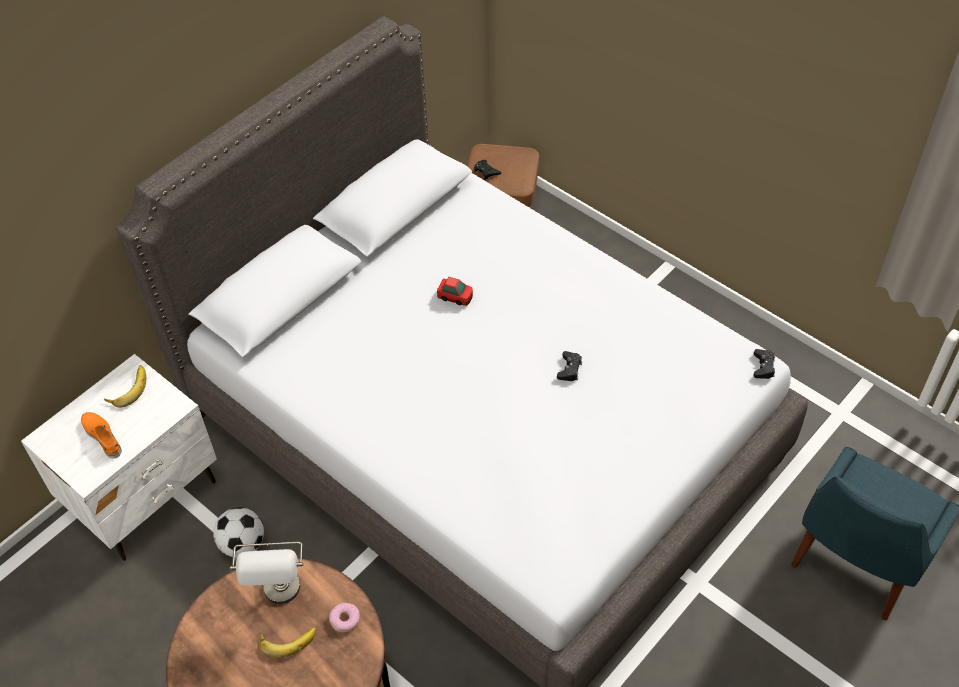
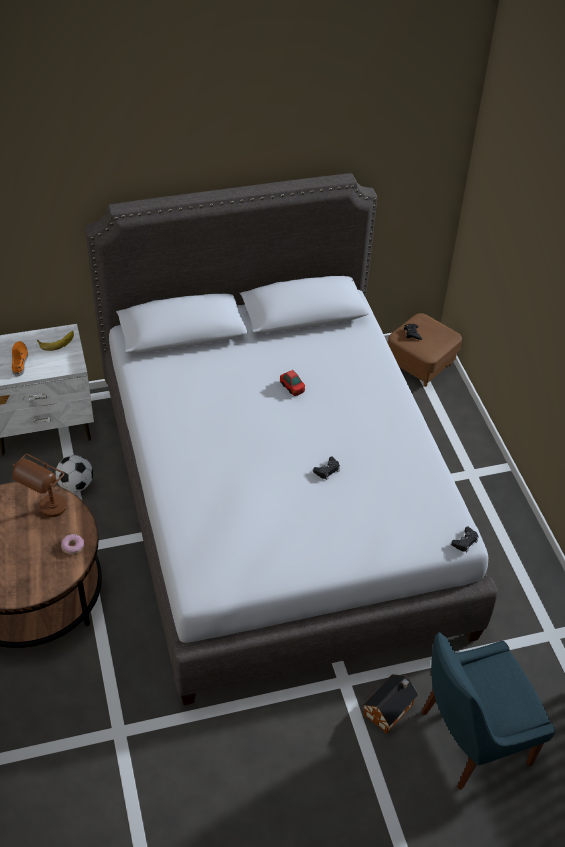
camera: 30 degrees right, 5 degrees down
(282, 599) = (48, 513): grey table lamp -> brown table lamp
(287, 638) = (31, 537): banana -> none
(761, 582) = (390, 708): none -> toy house

